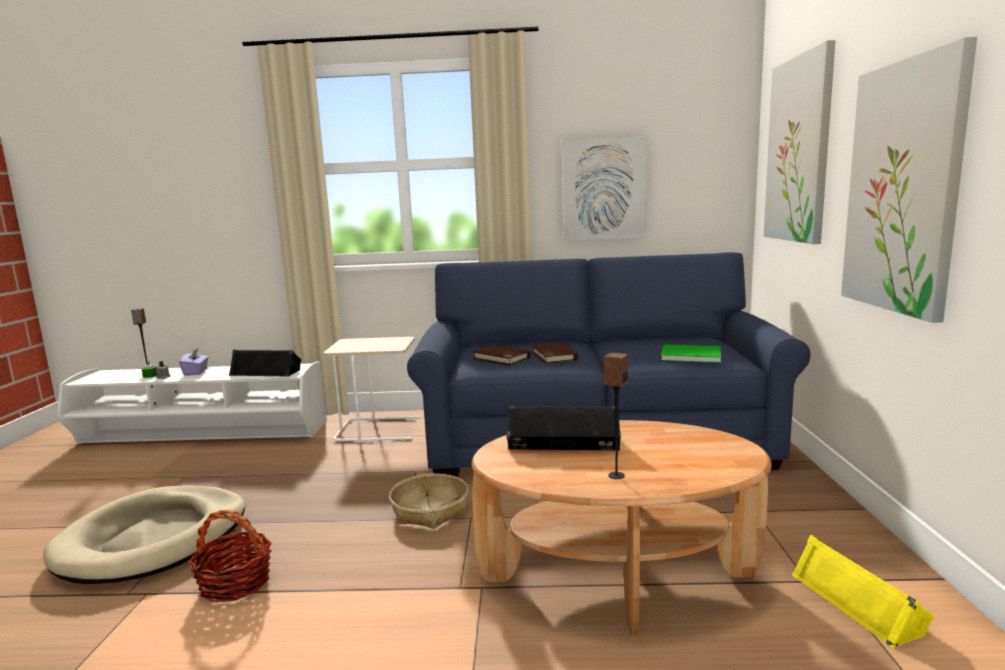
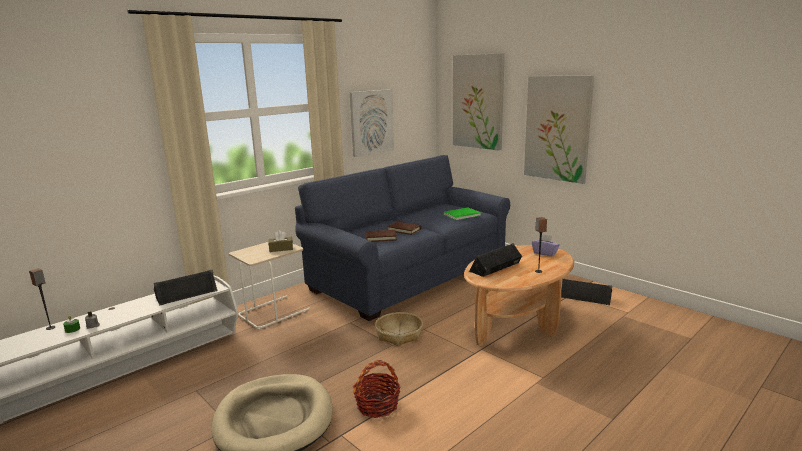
camera: 45 degrees left, 5 degrees up
(196, 372) = (115, 313): purple tissue box -> purple tissue box (545, 253)
(384, 346) = (281, 249): none -> brown tissue box
(858, 601) = (585, 297): yellow speaker -> black speaker

